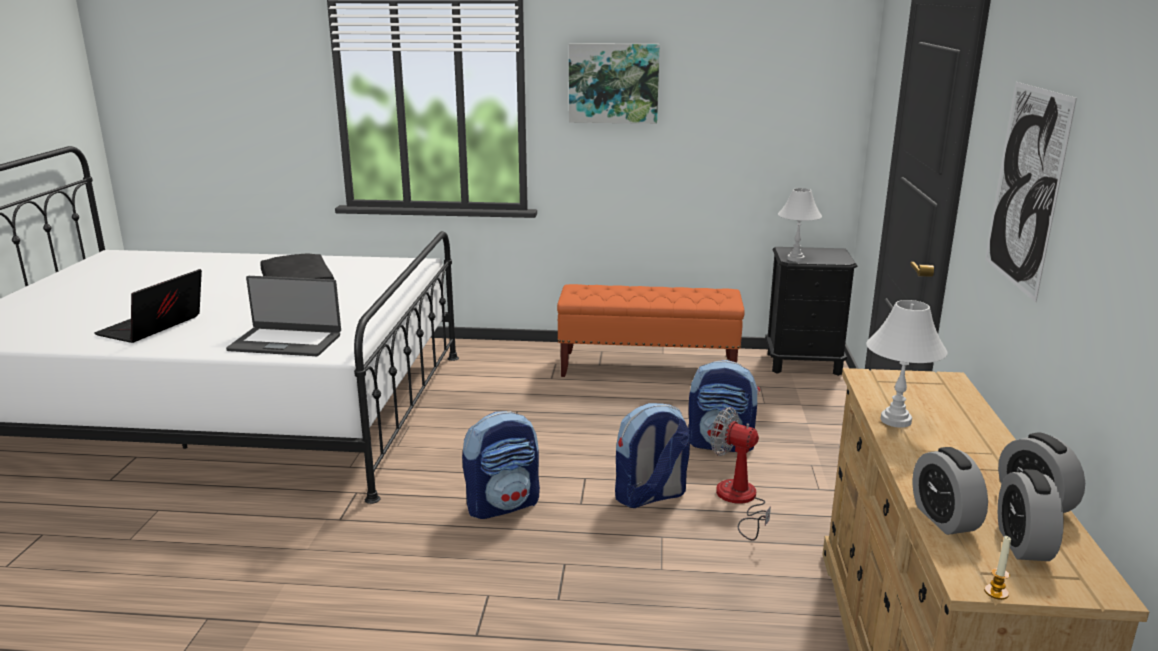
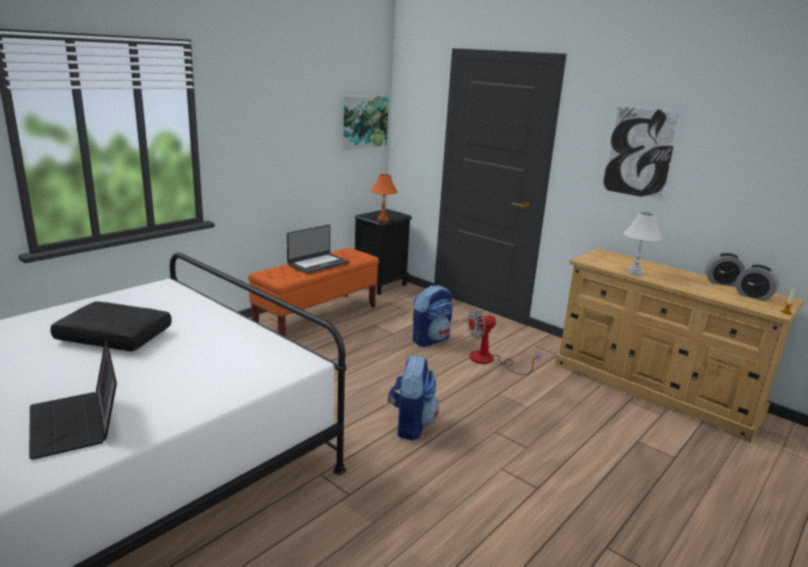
camera: 55 degrees left, 0 degrees up
(286, 342) = (243, 374): laptop -> laptop (318, 263)
(613, 83) = (259, 112): picture -> picture (364, 122)
(650, 496) = (457, 379): backpack -> none
(795, 259) = (382, 219): white table lamp -> orange table lamp
(944, 518) = (728, 298): alarm clock -> none

